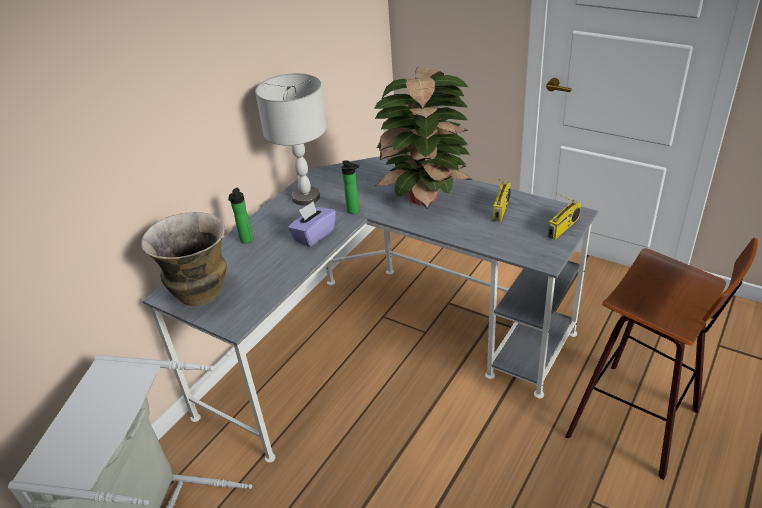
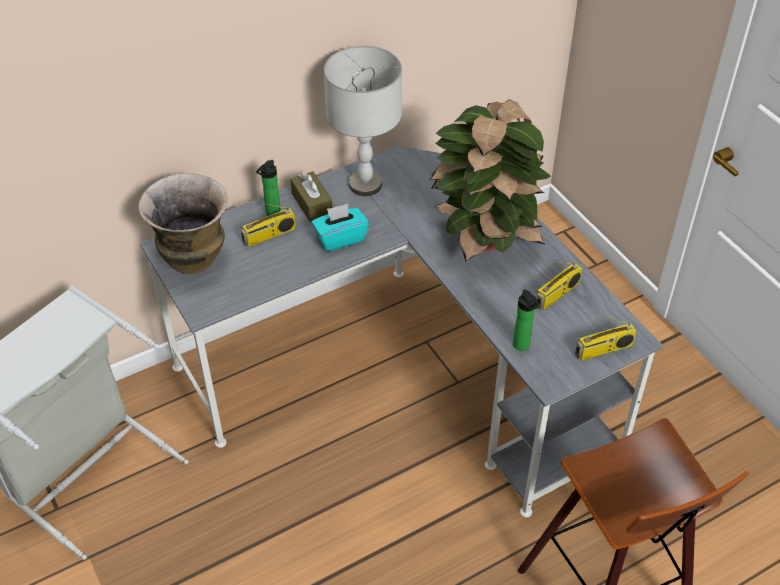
camera: 25 degrees right, 10 degrees up
(254, 254) = (269, 235): none -> radio
(273, 223) = (312, 203): none -> brown tissue box
(314, 235) = (340, 238): purple tissue box -> turquoise tissue box
(354, 211) = (402, 225): bottle -> bottle (522, 347)

